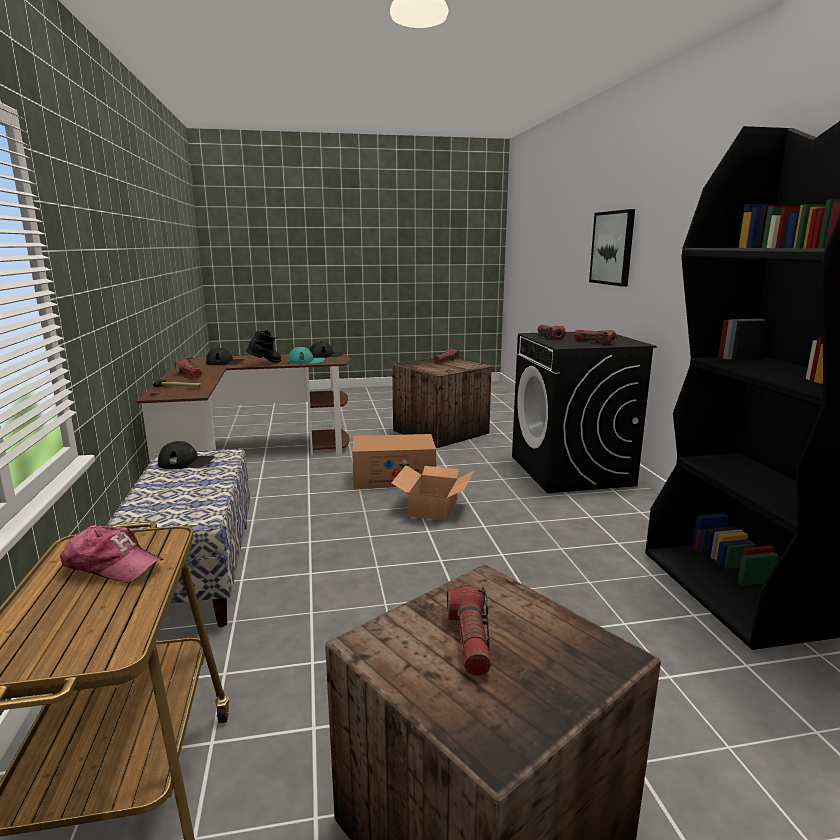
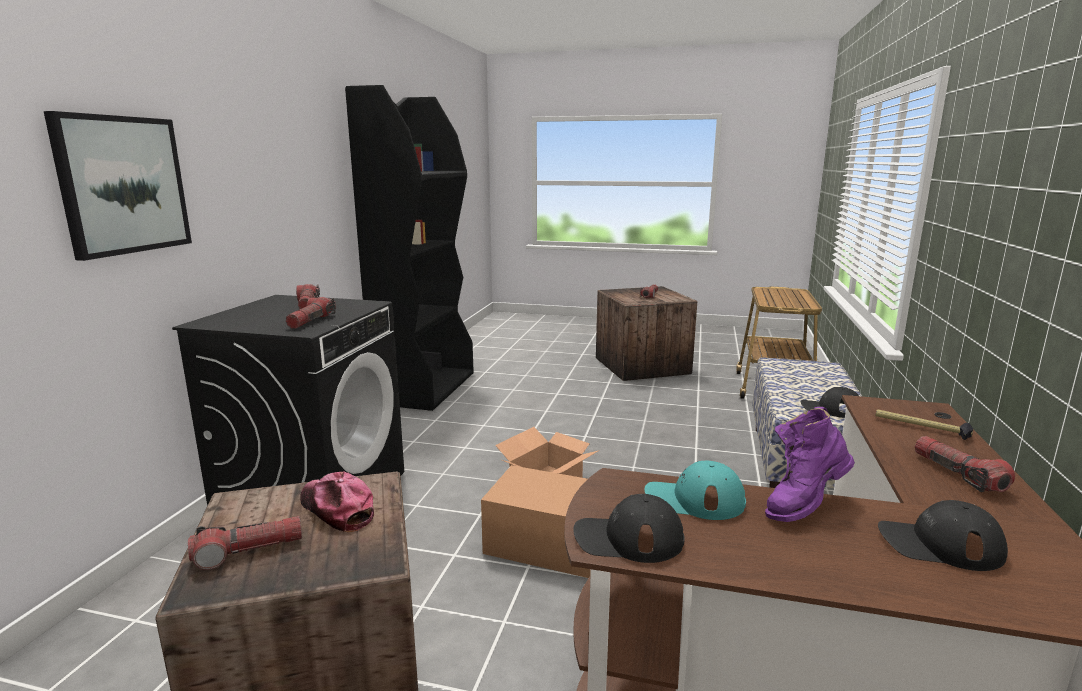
camera: 155 degrees left, 0 degrees up
(112, 565) = (784, 300): cap -> cap (337, 509)
(265, 364) = (803, 505): black boot -> purple boot

